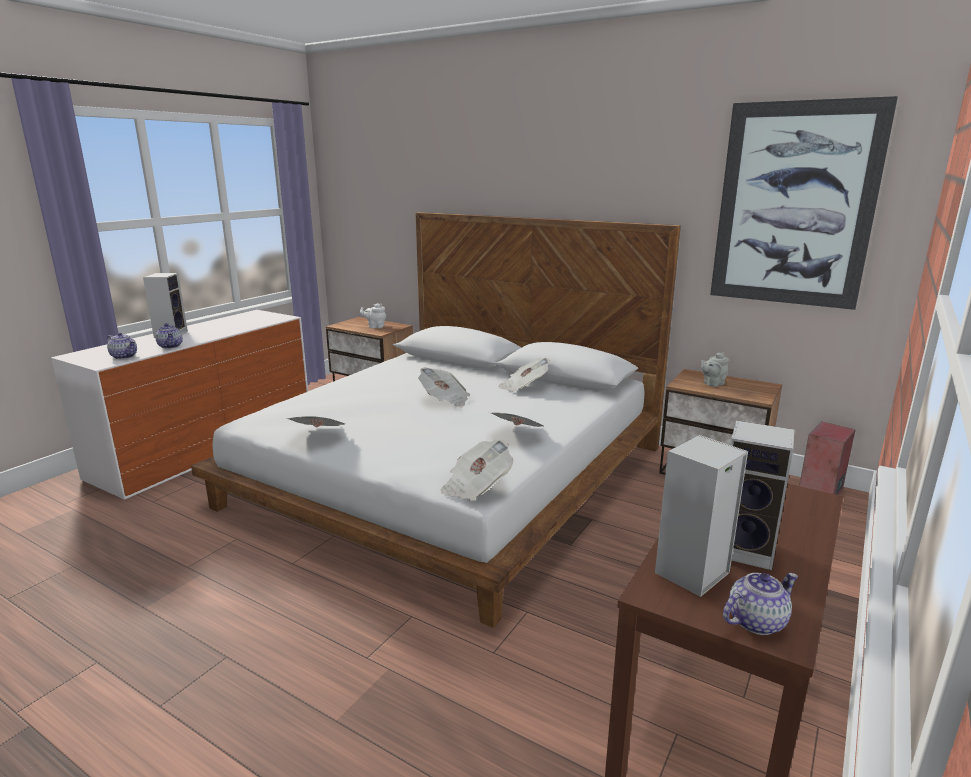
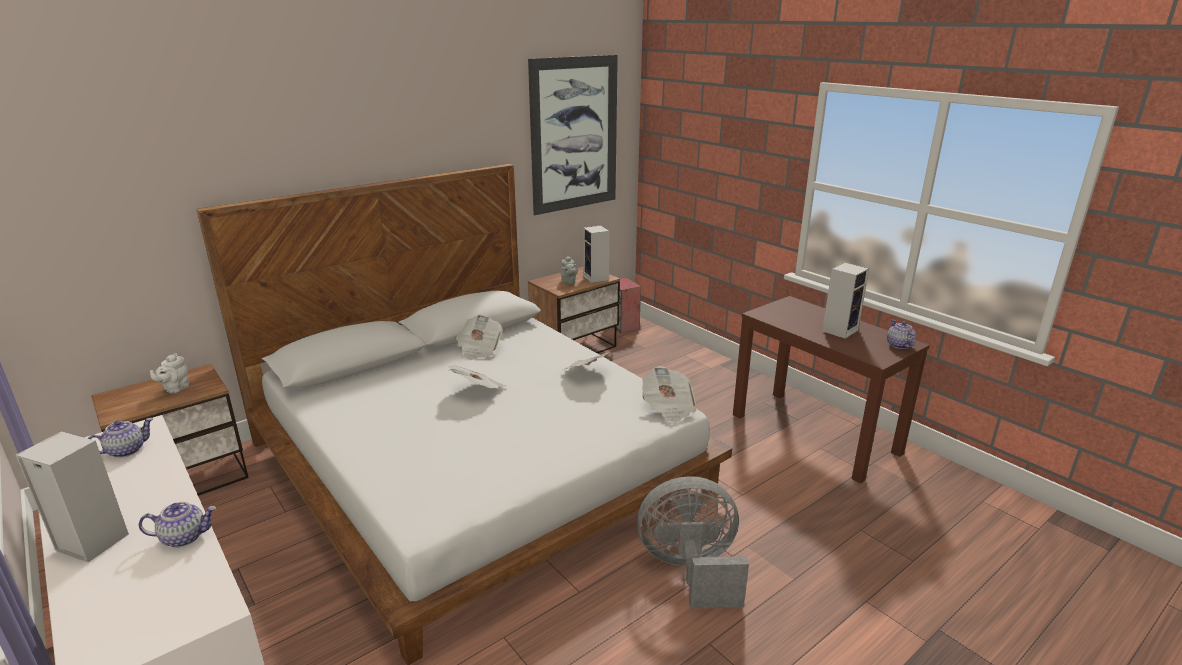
camera: 70 degrees left, 5 degrees up
(124, 356) = (191, 587): teapot -> teapot (126, 450)
(319, 436) = (513, 472): newspaper -> none
(334, 627) = (690, 570): none -> grey fan
(691, 574) = (861, 347): speaker -> speaker (596, 278)

